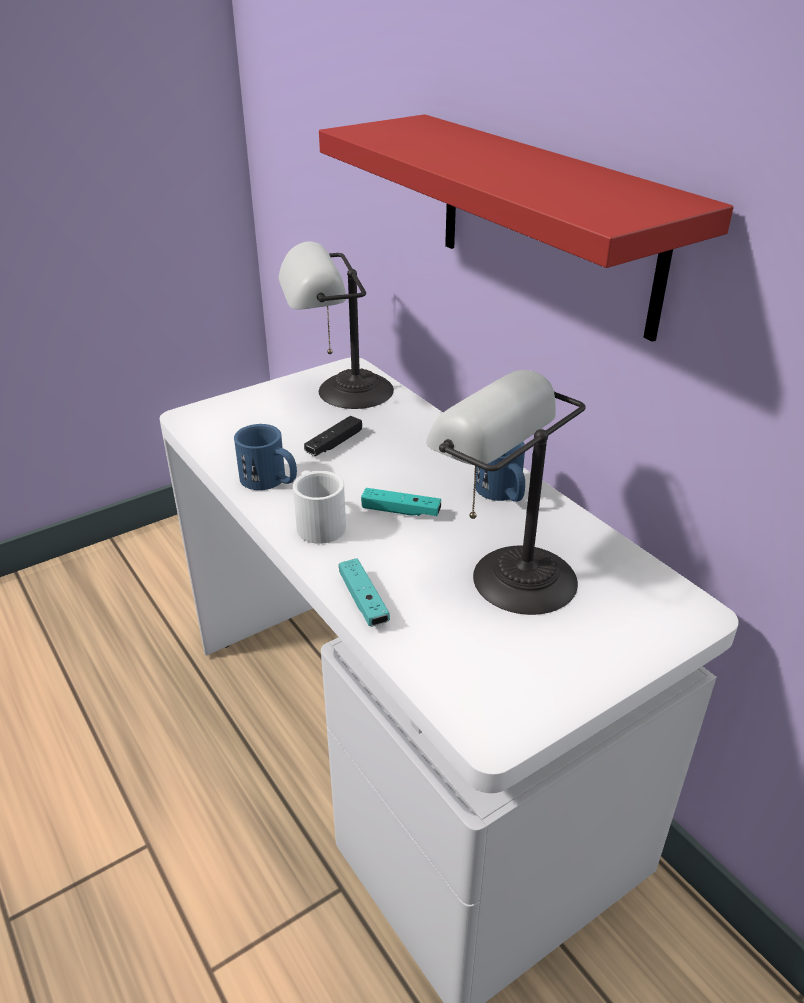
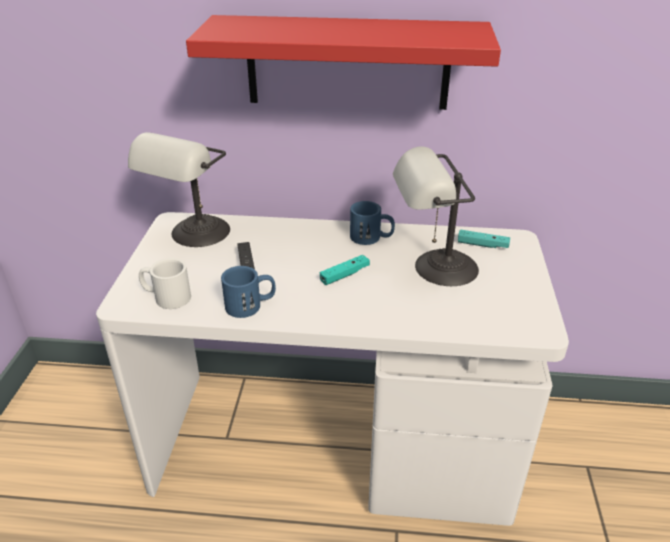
camera: 50 degrees left, 0 degrees up
(317, 522) = (317, 307): white mug -> white mug (166, 297)
(363, 601) = (407, 324): turquoise game controller -> turquoise game controller (482, 245)

